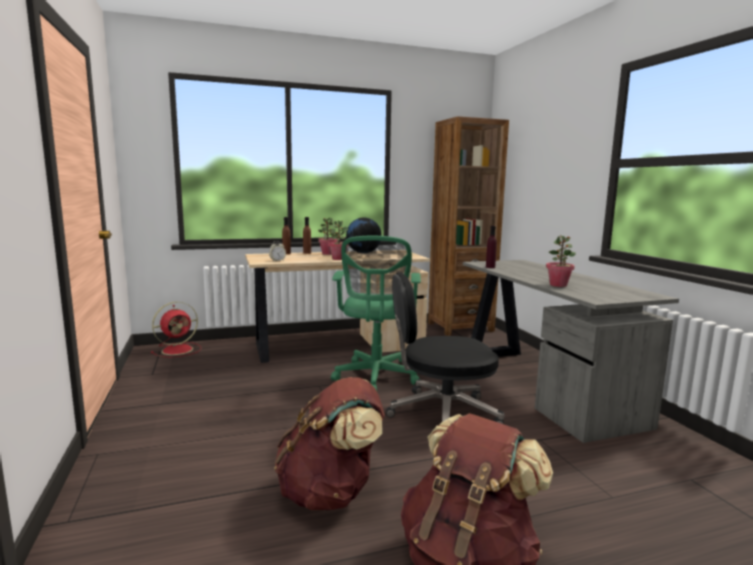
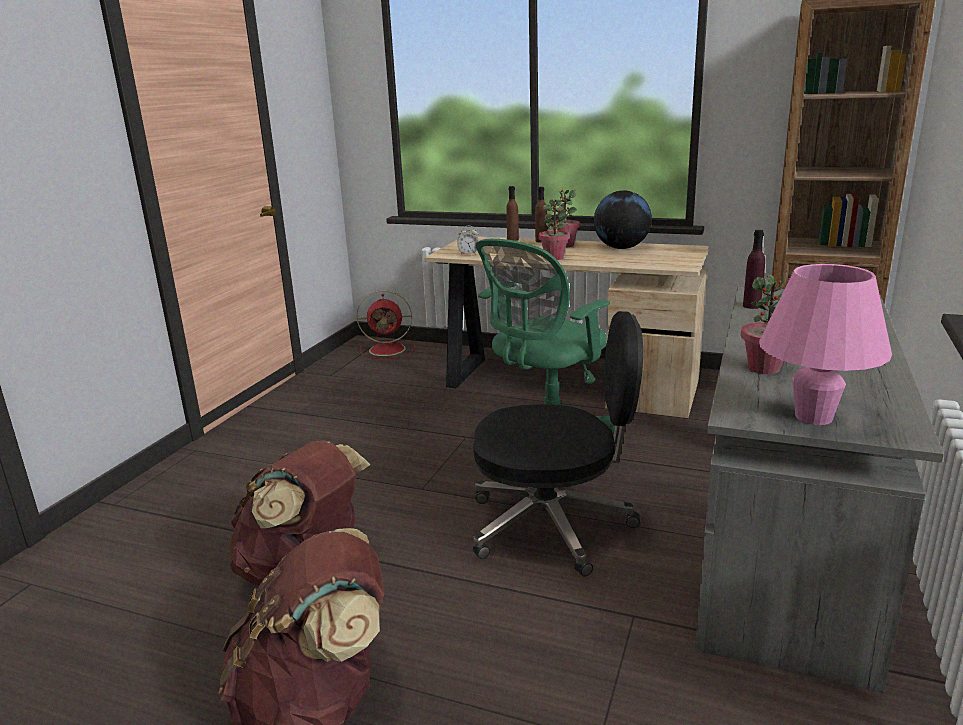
camera: 40 degrees right, 10 degrees up
(441, 414) = (553, 525): black office chair -> black office chair turned 150 degrees clockwise
(619, 296) = (813, 417): none -> pink table lamp

